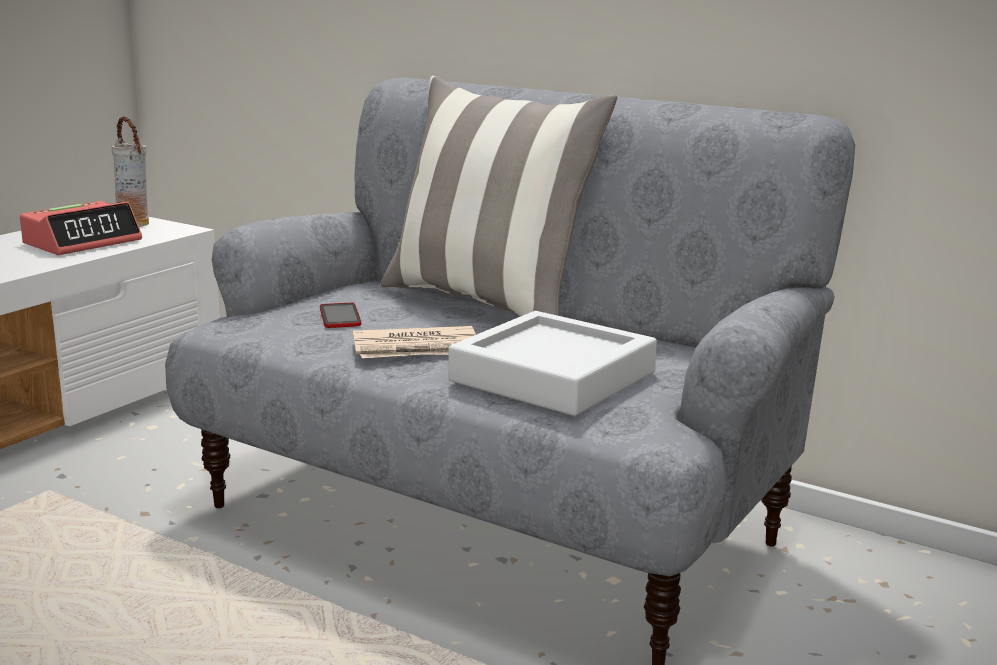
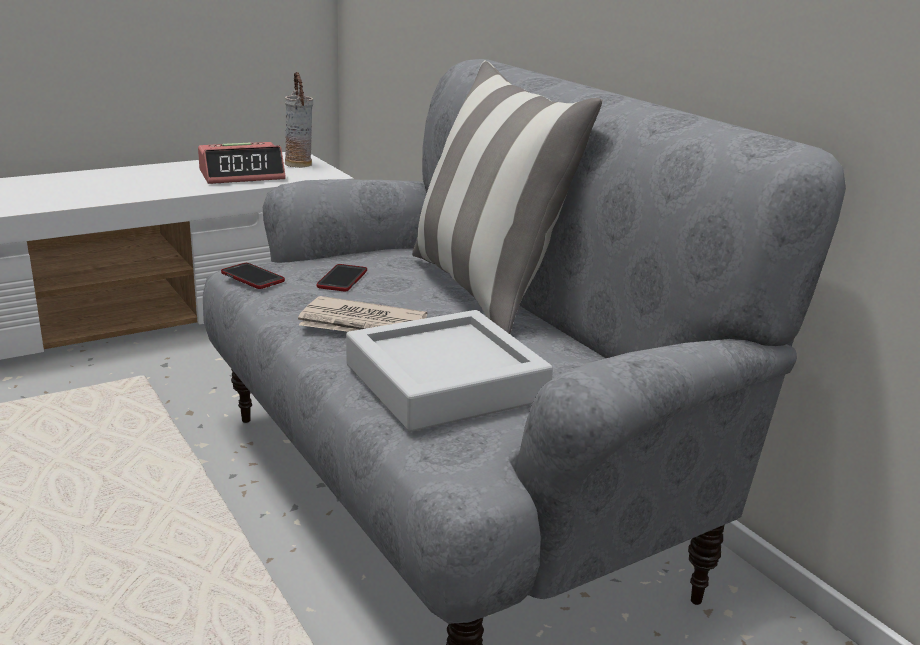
camera: 25 degrees right, 5 degrees up
(245, 330) = (252, 277): none -> phone

